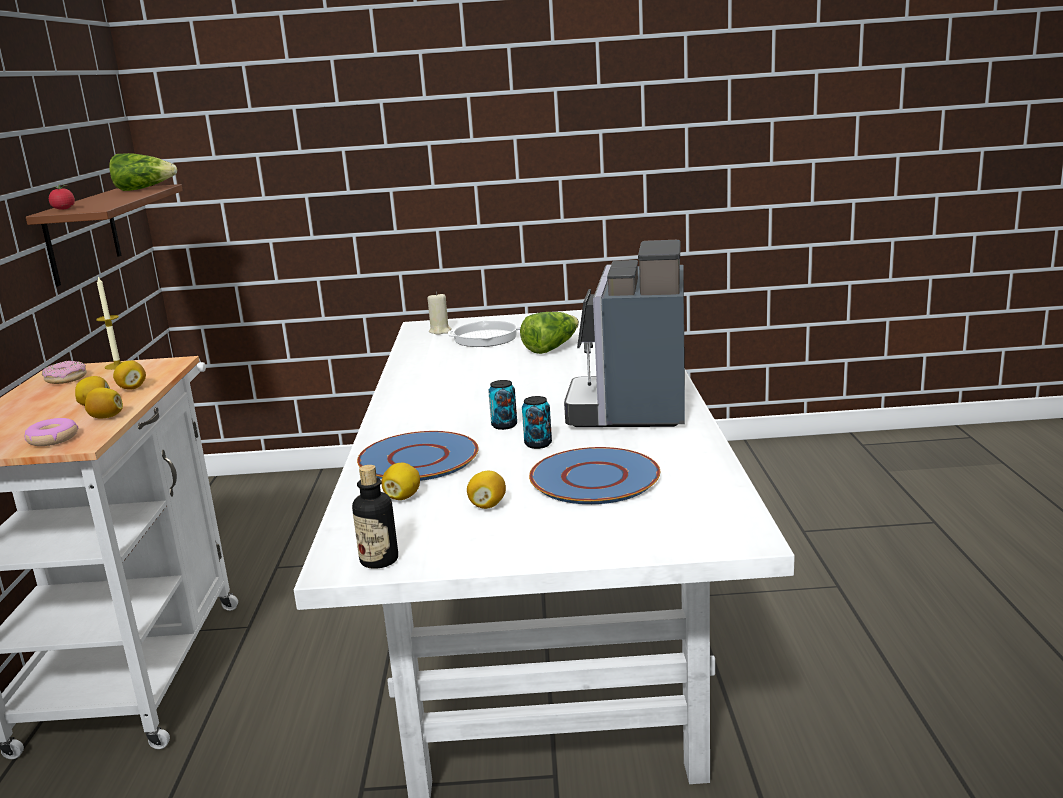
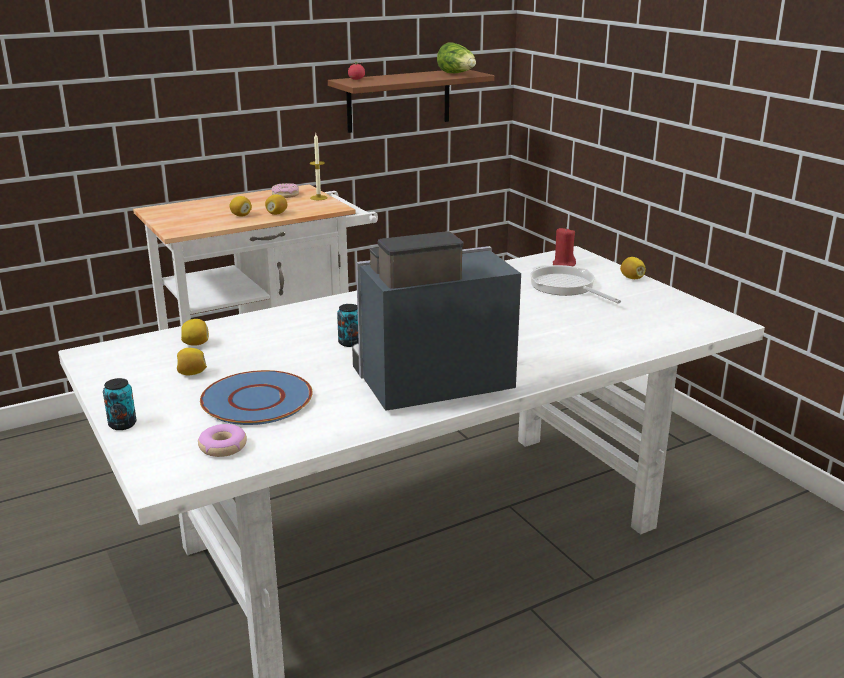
camera: 60 degrees right, 5 degrees up
(52, 439) = (180, 224): donut -> donut (222, 447)
(106, 417) = (221, 224): lemon -> lemon (632, 278)
(379, 560) = (98, 362): bottle -> none
(418, 459) = (265, 331): blue plate -> none
(440, 331) = (563, 264): beige candle -> red candle
(538, 444) = (316, 364): can -> can (122, 424)
(551, 348) = (562, 315): lettuce -> none

